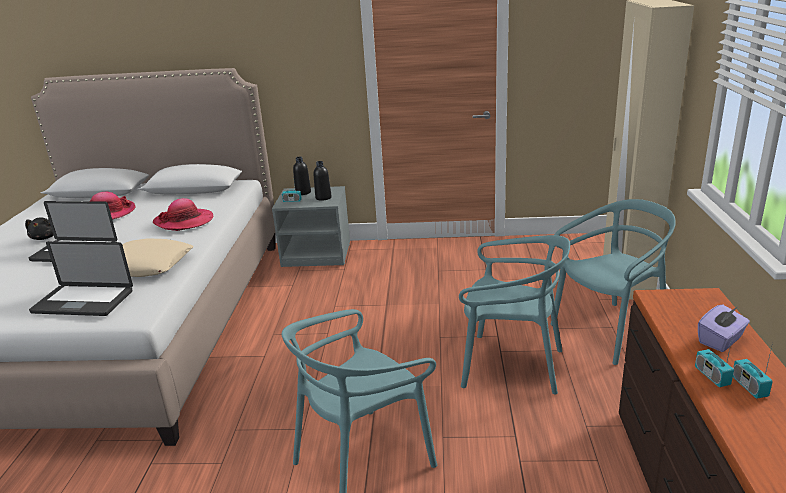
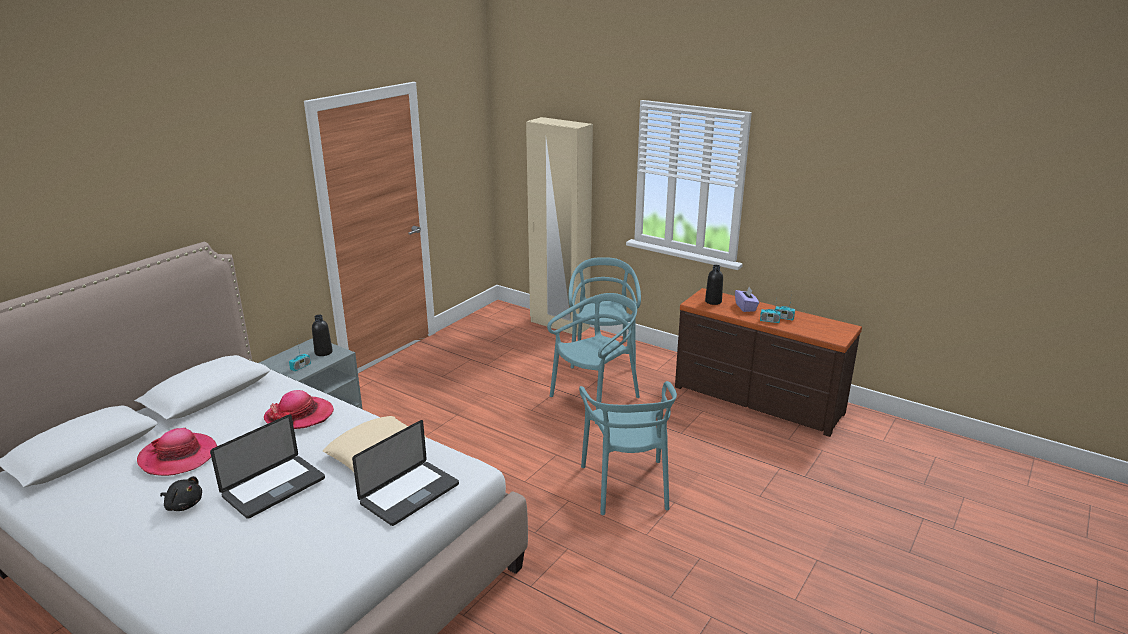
camera: 60 degrees left, 0 degrees up
(303, 192) = (290, 357): black bottle -> black bottle (713, 301)

